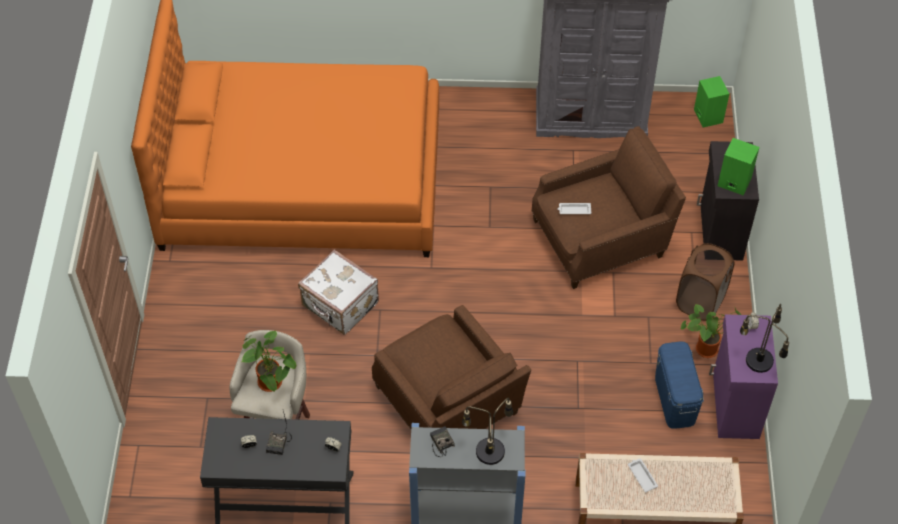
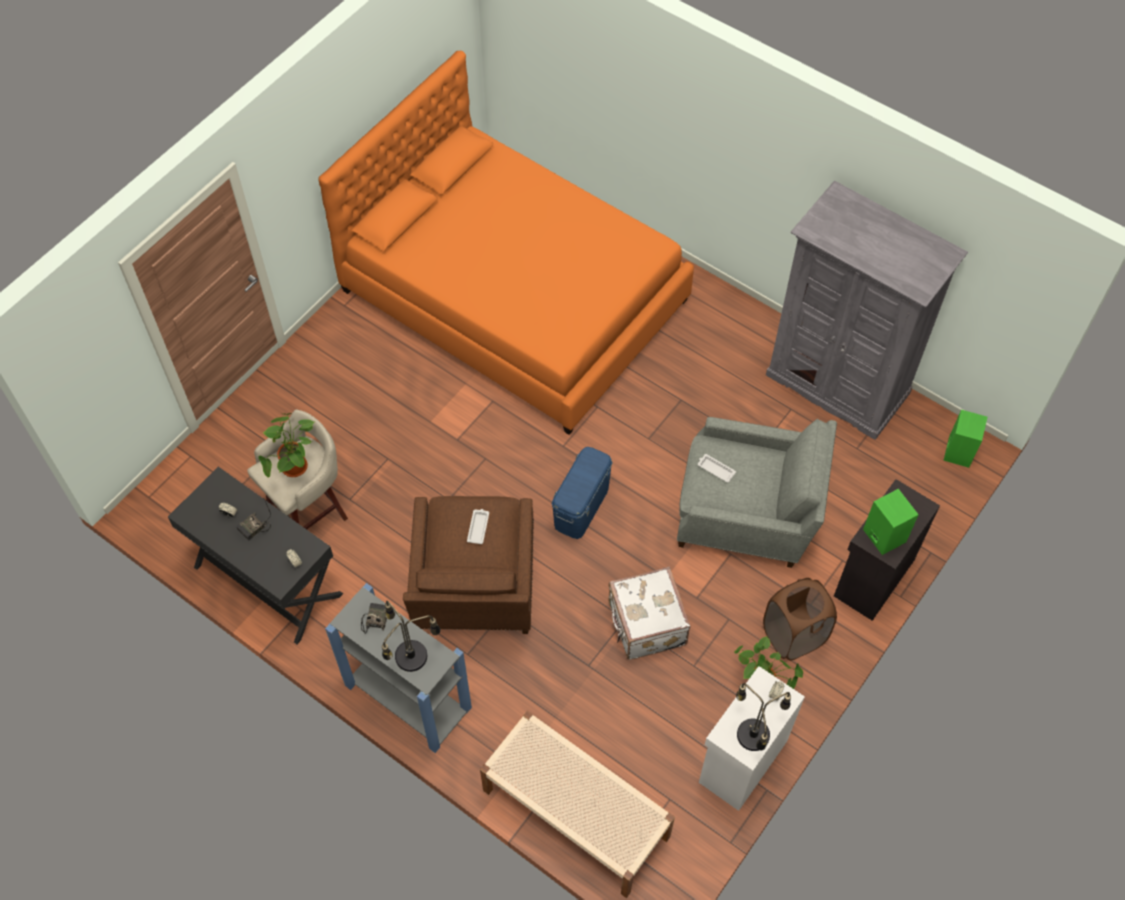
camera: 35 degrees right, 5 degrees up
(339, 305) = (453, 433): white suitcase -> white suitcase (645, 624)
(601, 237) = (747, 512): brown armchair -> grey armchair
(642, 476) = (566, 772): white tray -> white tray (478, 527)
(674, 399) = (687, 716): blue storage box -> blue storage box (581, 506)
(734, 405) = (741, 761): purple cabinet -> white cabinet

